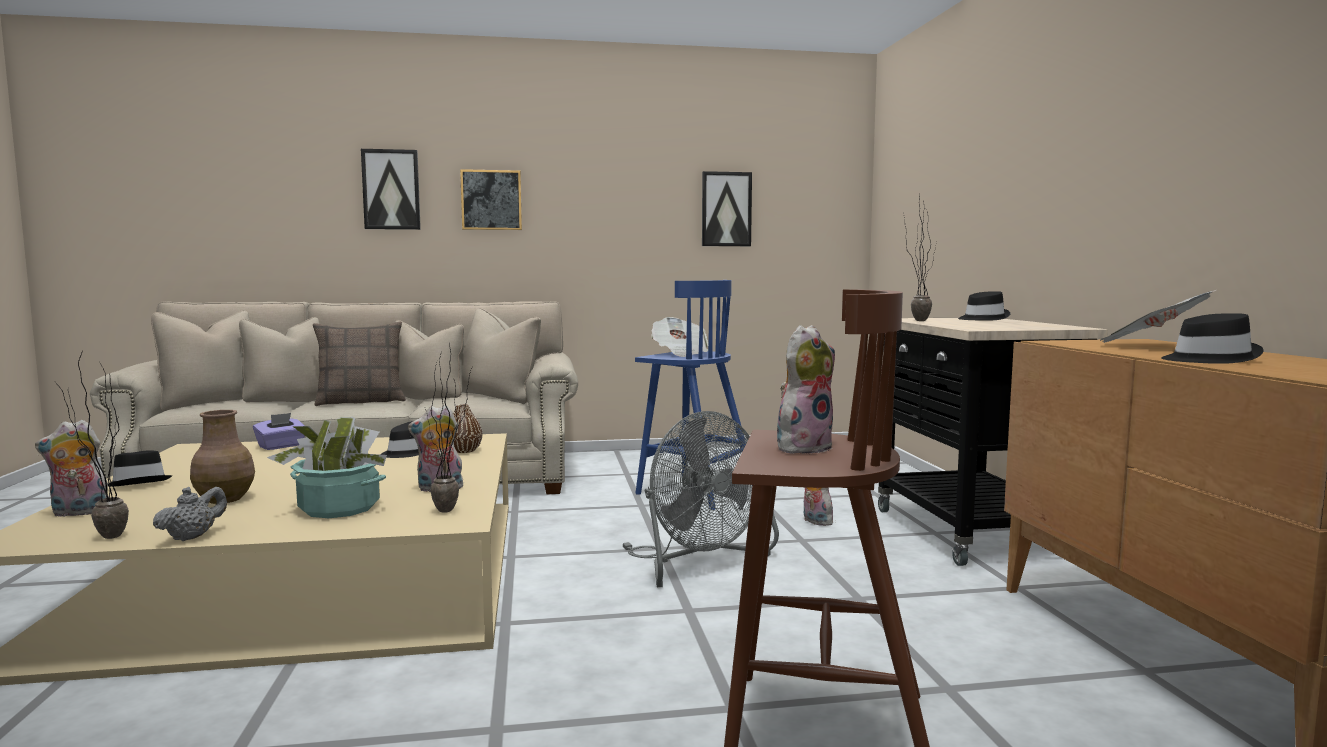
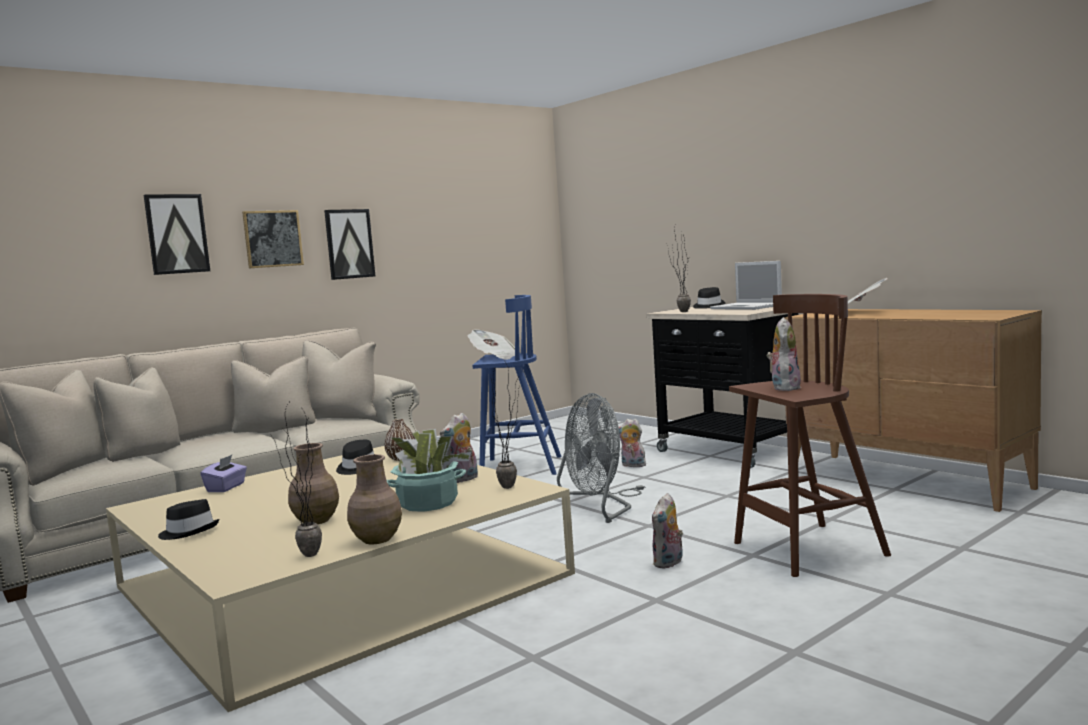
camera: 30 degrees left, 0 degrees up
(78, 513) = (219, 555): plush toy -> plush toy (669, 563)
(192, 537) = (376, 539): grey teapot -> brown vase
(361, 401) = (229, 441): pillow -> none
(693, 562) = (603, 503): grey fan -> grey fan turned 135 degrees clockwise
(726, 209) = (462, 235): picture -> picture (349, 244)
(1021, 323) = (747, 307): none -> laptop
(1207, 359) = (906, 315): black hat -> none

